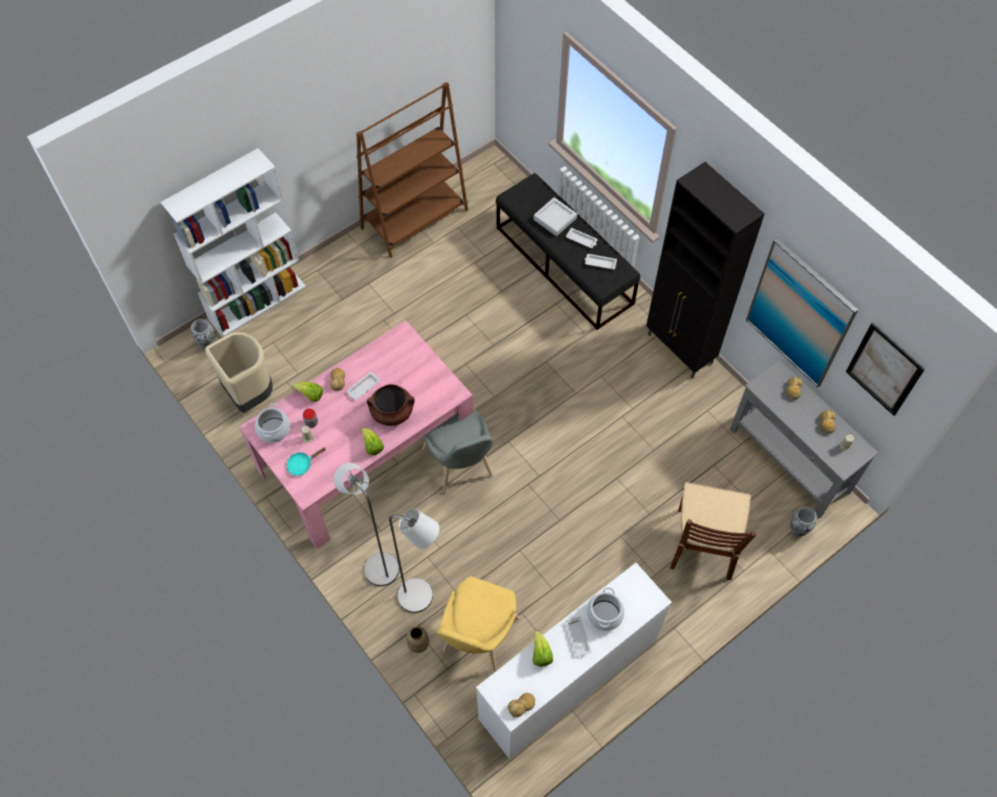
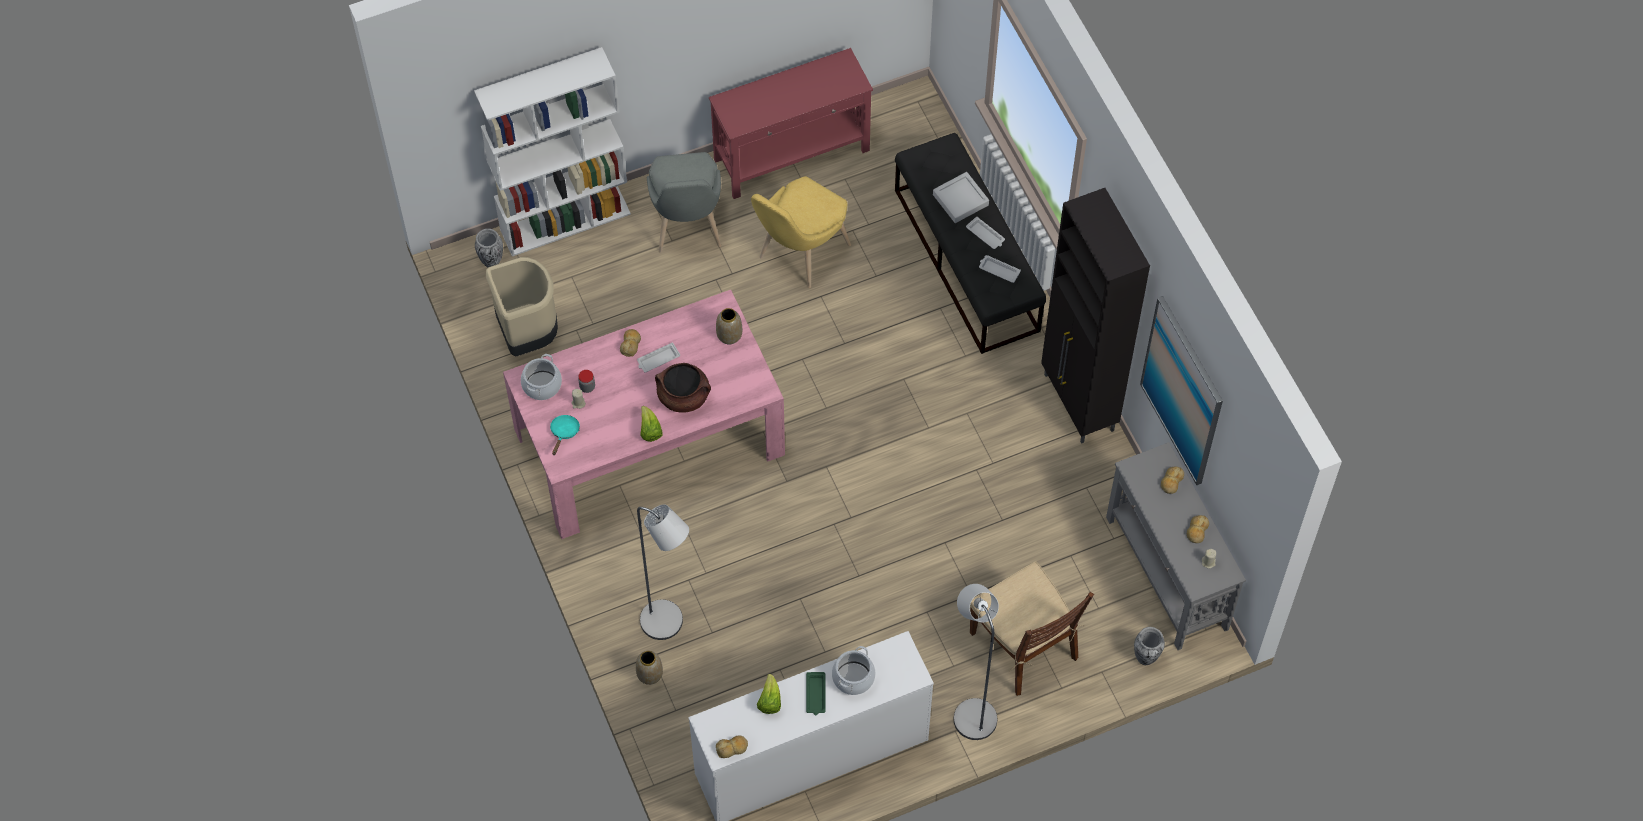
camera: 15 degrees right, 0 degrees up
(302, 464) = (564, 432): turquoise frying pan -> turquoise frying pan turned 120 degrees clockwise
(310, 395) = (594, 354): lettuce -> none
(377, 564) = (627, 573): grey floor lamp -> grey floor lamp (971, 712)
(414, 219) = (792, 155): brown bookcase -> red console table
(415, 356) = (729, 336): none -> vase
(460, 466) = (758, 483): grey chair -> grey chair (687, 228)
(477, 640) = (719, 687): yellow chair -> yellow chair (799, 255)
(578, 638) = (815, 695): white tray -> green tray
(704, 544) = (1024, 646): brown chair -> brown chair turned 60 degrees counterclockwise
(884, 369) = (1244, 477): picture -> none

